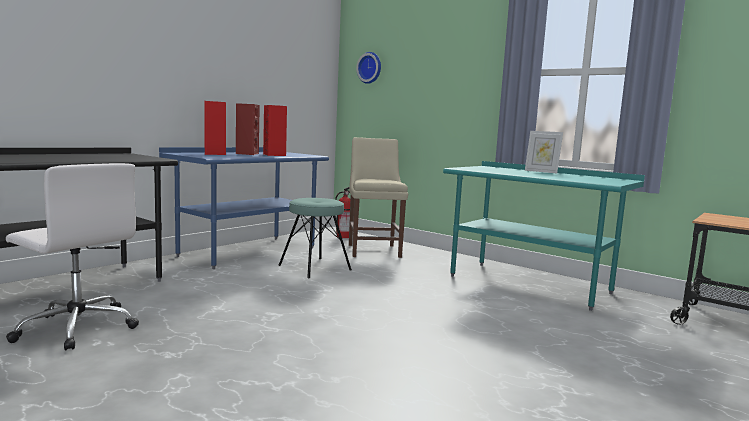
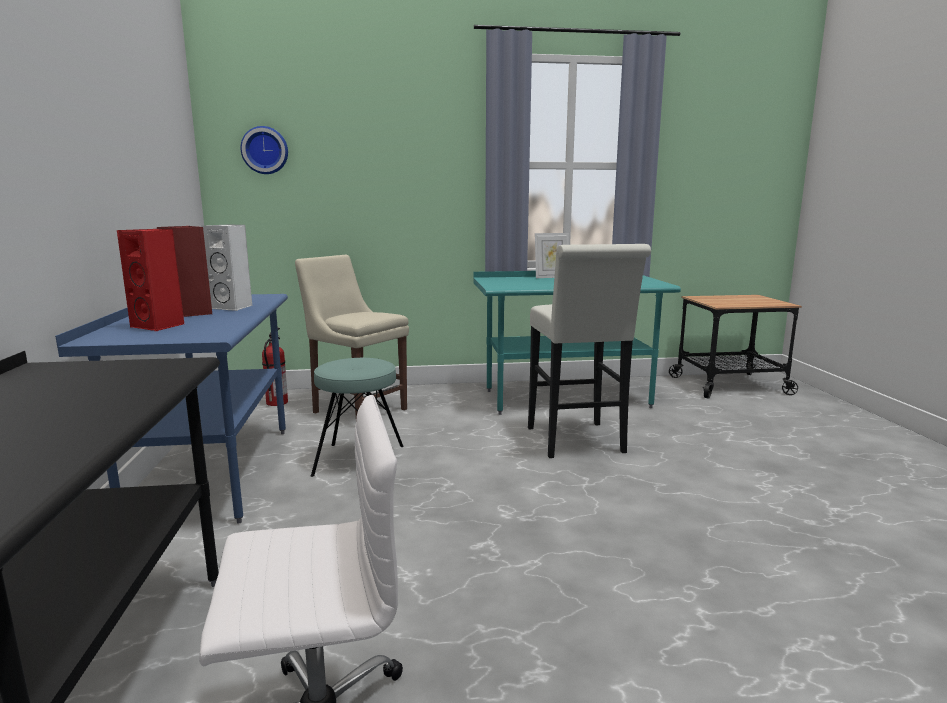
camera: 45 degrees left, 5 degrees up
(274, 155) = (233, 307): red speaker -> white speaker
(459, 304) = (577, 443): none -> white stool

